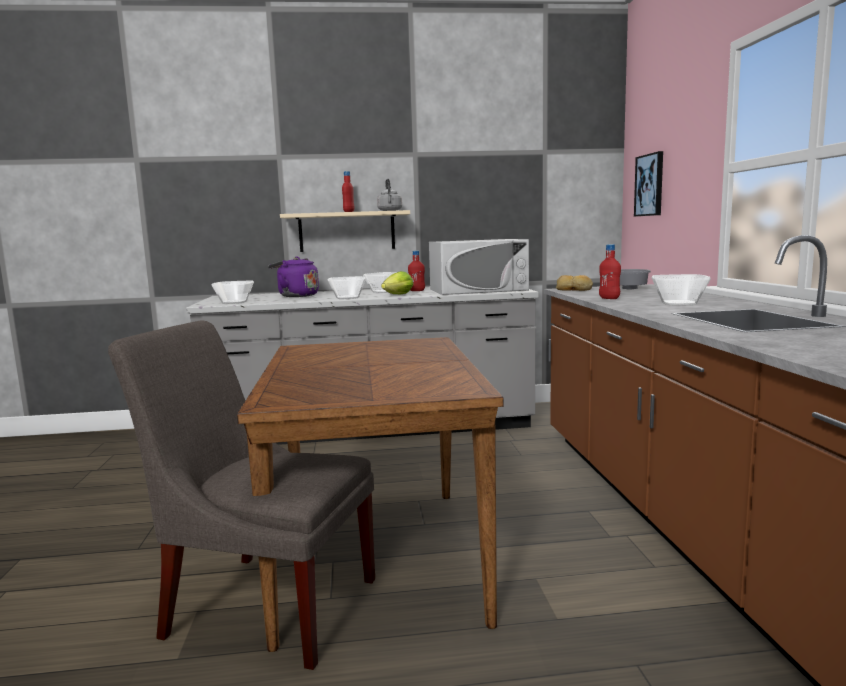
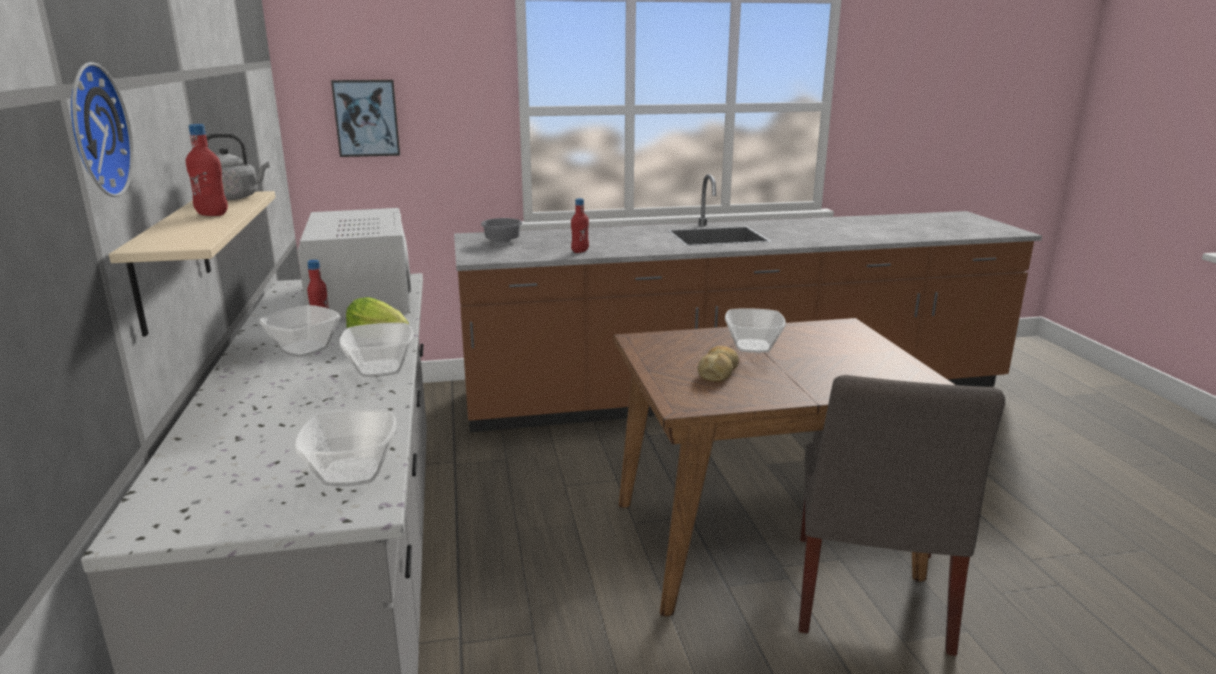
camera: 95 degrees left, 10 degrees up
(290, 171) = (92, 131): none -> wall clock
(296, 296) = (282, 420): purple kettle -> none
(574, 289) = (485, 256): bread -> bread (718, 371)
(680, 303) = (630, 239): bowl -> bowl (753, 346)

